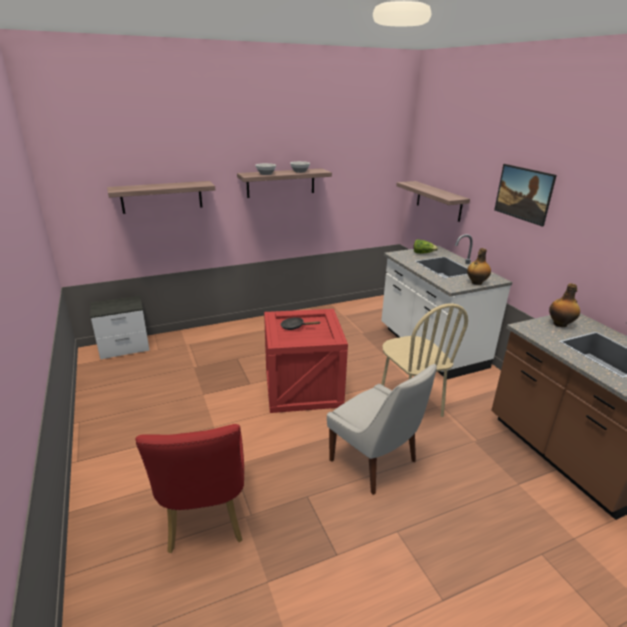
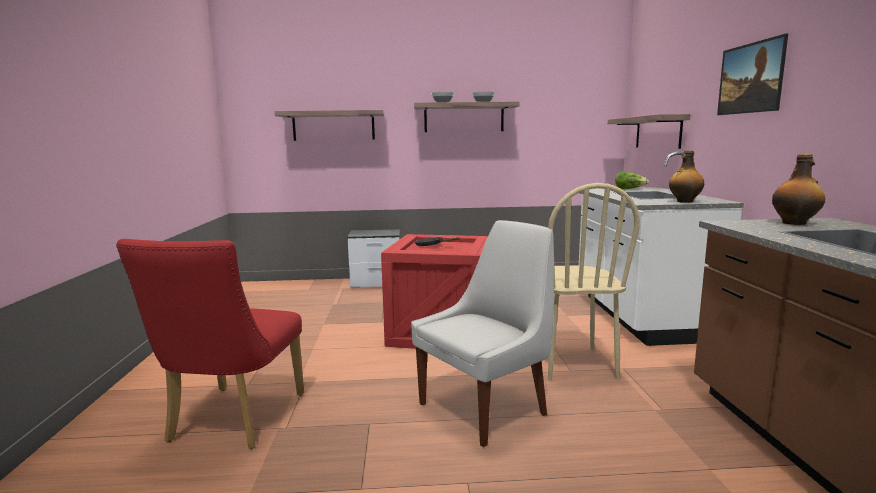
camera: 20 degrees right, 15 degrees down
(125, 348) = (279, 285): nightstand -> nightstand (377, 283)
(375, 462) = (486, 407): white chair -> white chair turned 105 degrees counterclockwise

